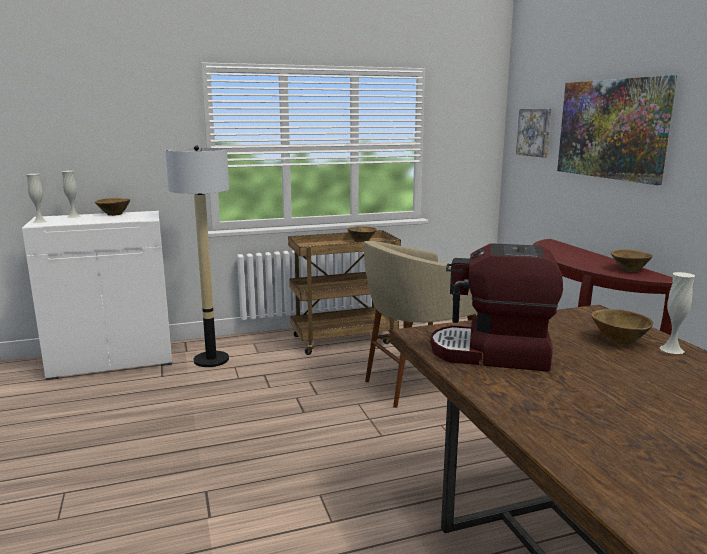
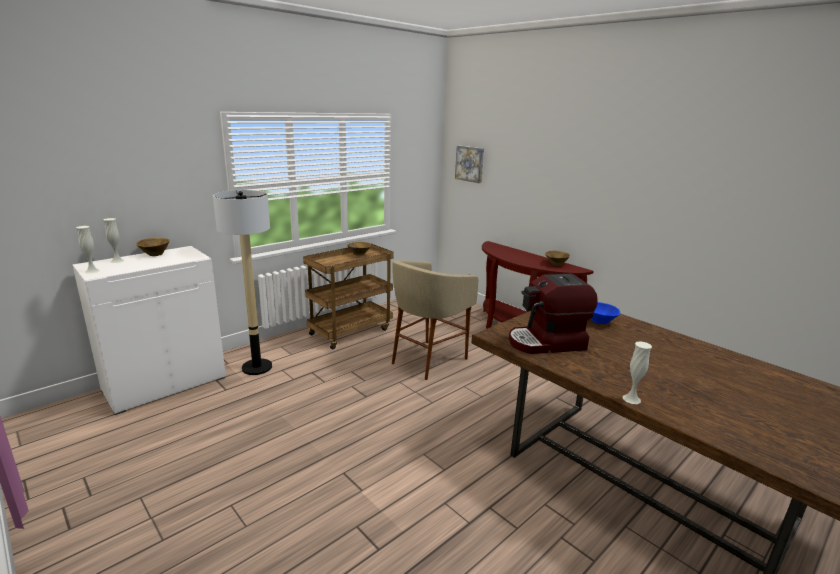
camera: 25 degrees left, 5 degrees up
(611, 129) = (534, 168): picture -> none
(618, 340) = (599, 321): brown bowl -> blue bowl
(671, 349) = (628, 323): white vase -> white vase (631, 399)

